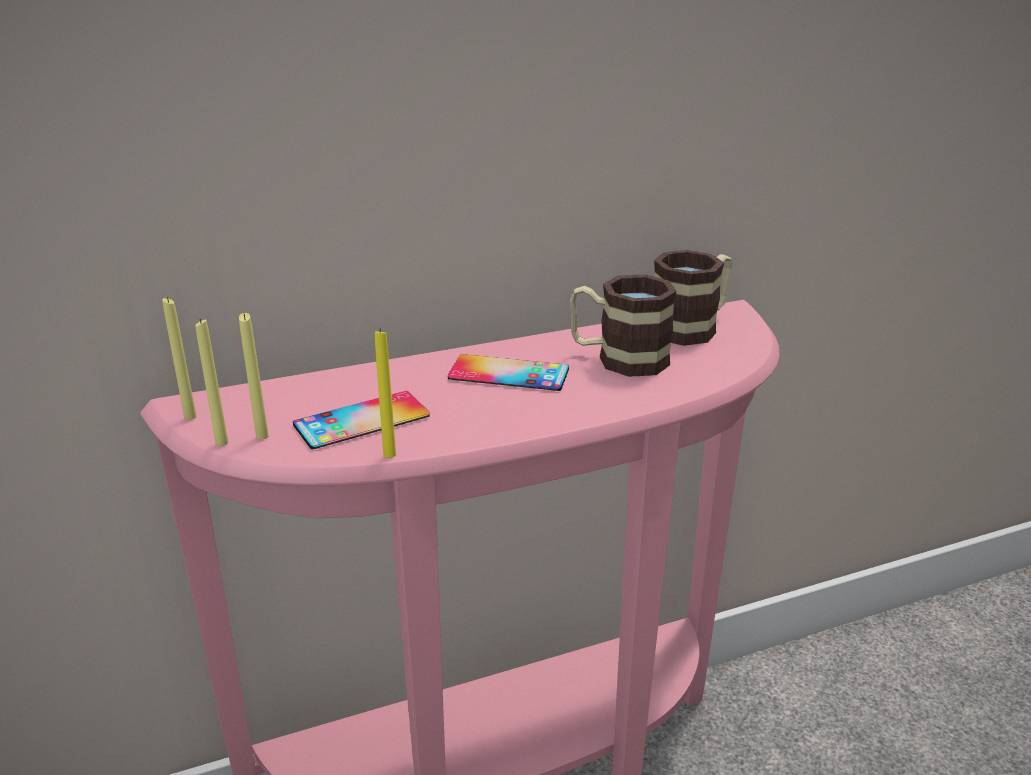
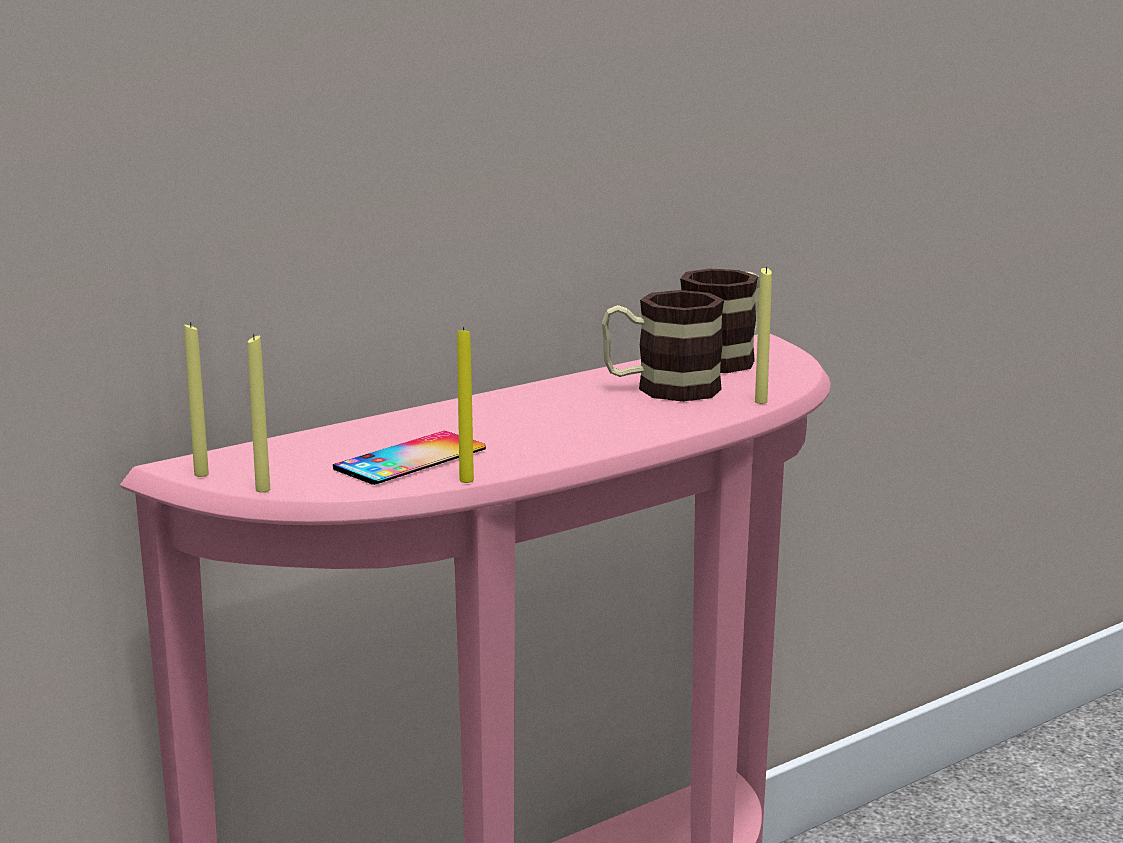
camera: 15 degrees left, 10 degrees down
(262, 436) = (305, 481): yellow candle -> yellow candle (761, 402)
(509, 374) = (547, 410): phone -> none

